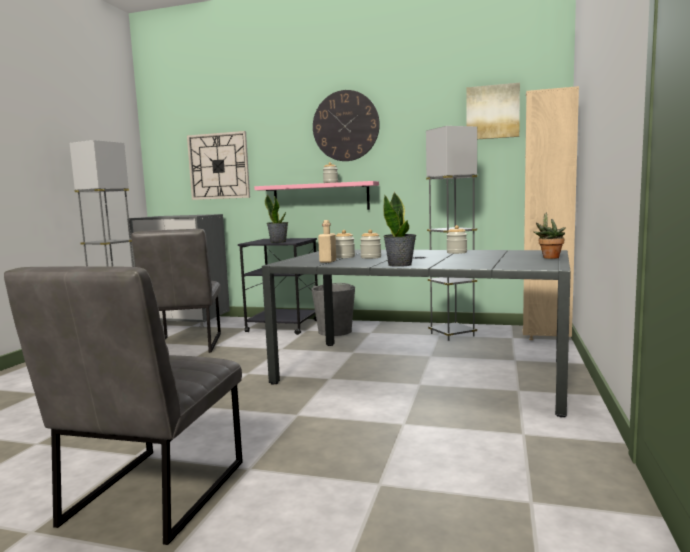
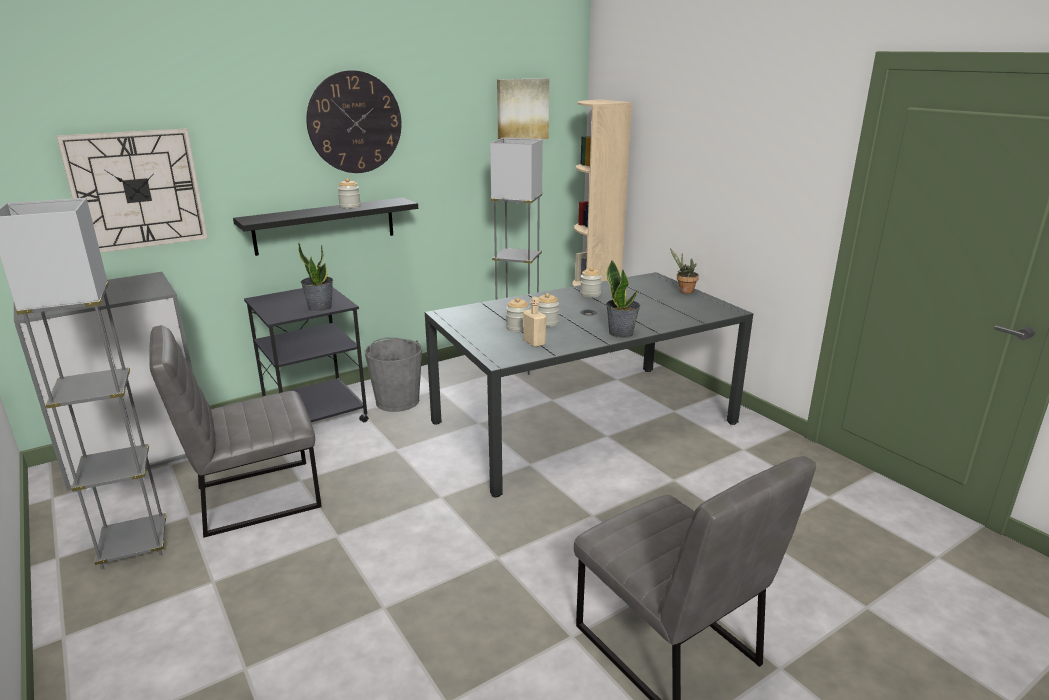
camera: 50 degrees left, 15 degrees up
(185, 345) = (254, 497): grey chair -> grey chair turned 120 degrees clockwise
(320, 197) = (325, 226): pink shelf -> black shelf

